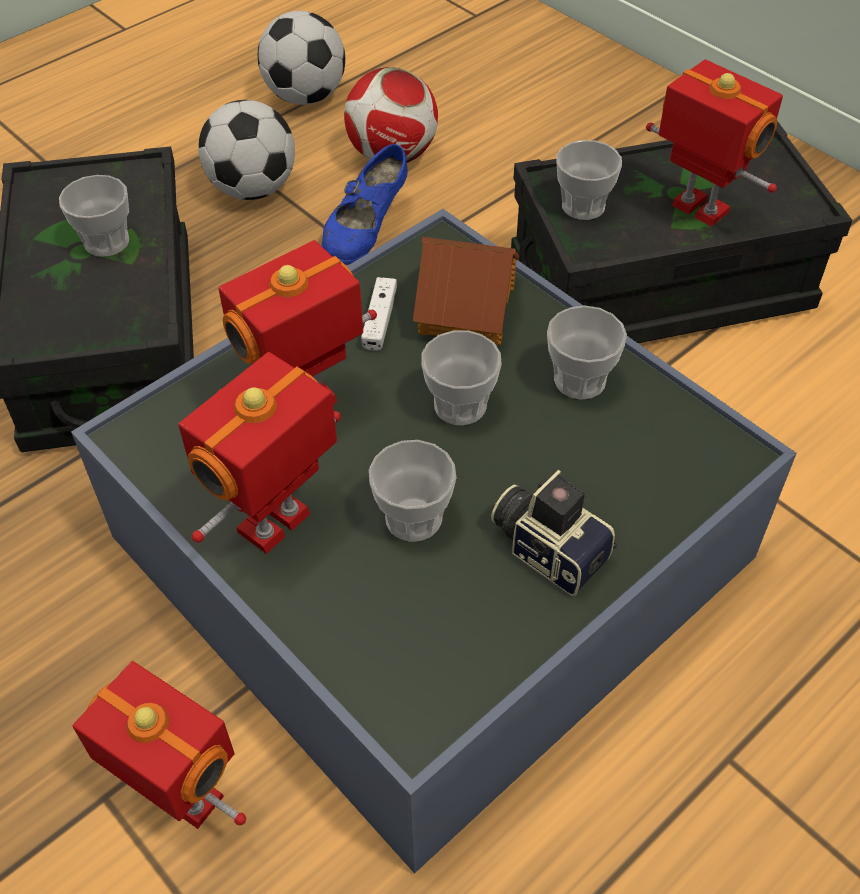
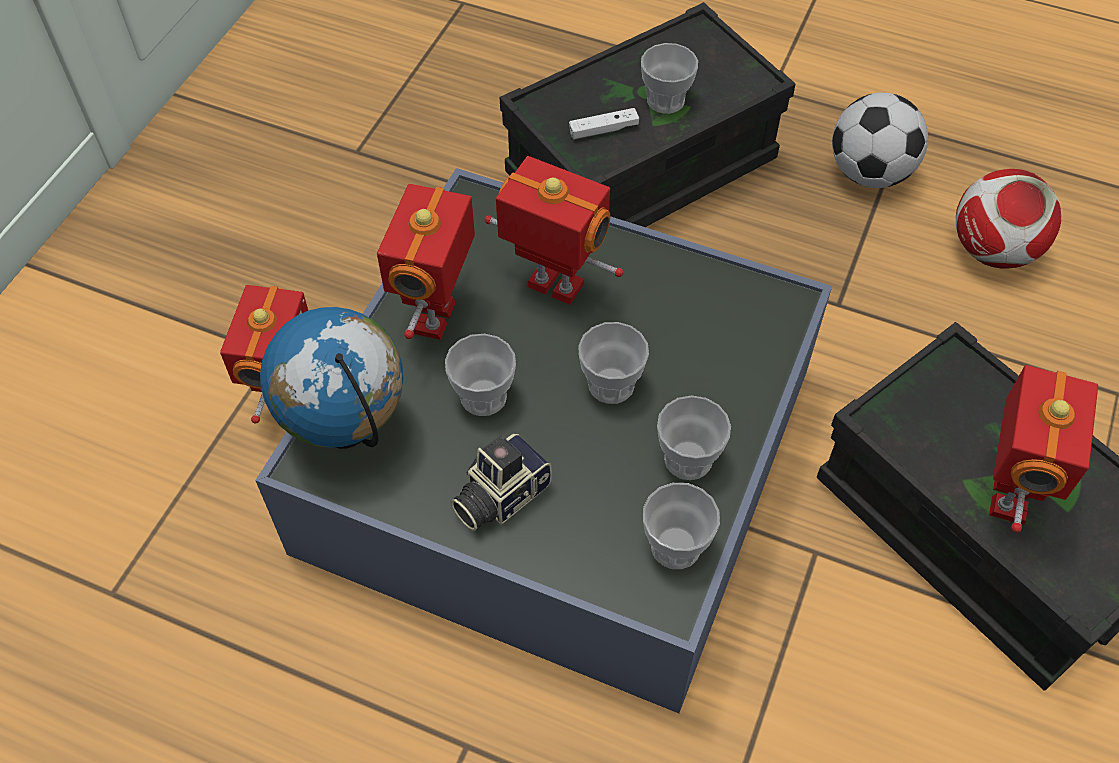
camera: 65 degrees right, 5 degrees up
(277, 525) = (437, 318): toy robot -> toy robot turned 90 degrees counterclockwise
(306, 97) = (1021, 154): football -> none
(366, 233) = (874, 274): blue shoe -> none
(379, 320) = (671, 296): white game controller -> white game controller (603, 130)
(388, 668) = (348, 431): none -> globe
(465, 308) = (722, 348): toy house -> none
(550, 548) = (499, 495): camera -> camera turned 150 degrees counterclockwise
(583, 206) = (939, 397): cup -> cup (675, 546)

